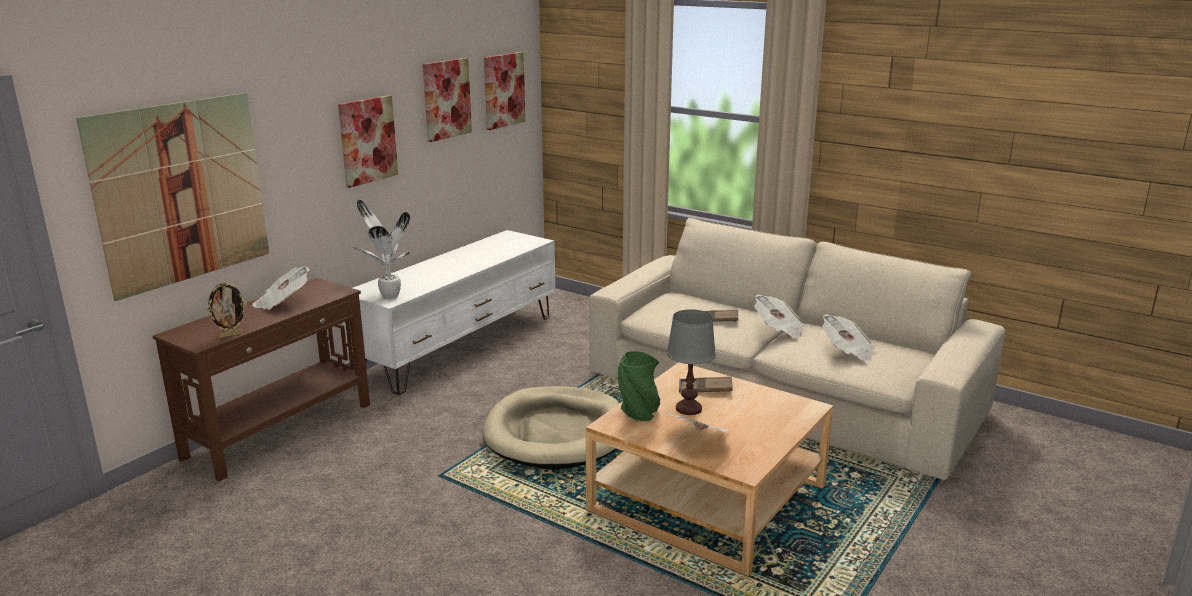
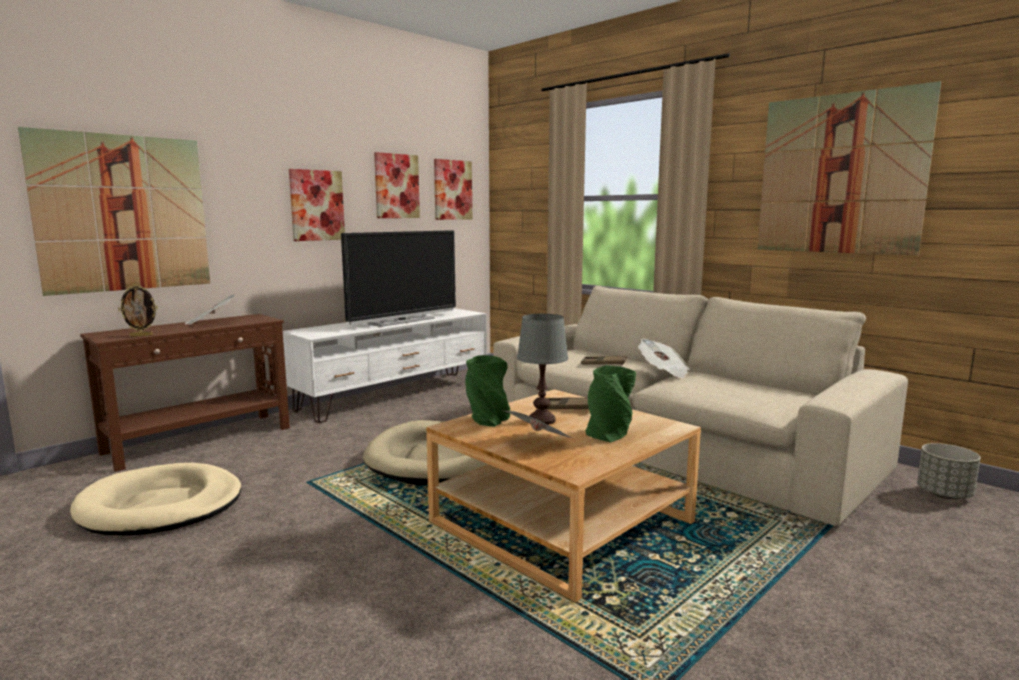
camera: 10 degrees right, 10 degrees down
(306, 518) = (161, 506): none -> beige dog bed
(389, 296) = (318, 333): potted plant -> none
(468, 263) = (402, 321): none -> television
(757, 423) = (609, 435): none -> green vase
(847, 352) = (729, 389): newspaper -> none
(950, 123) = (839, 174): none -> picture
(1031, 434) = (944, 494): none -> grey planter

